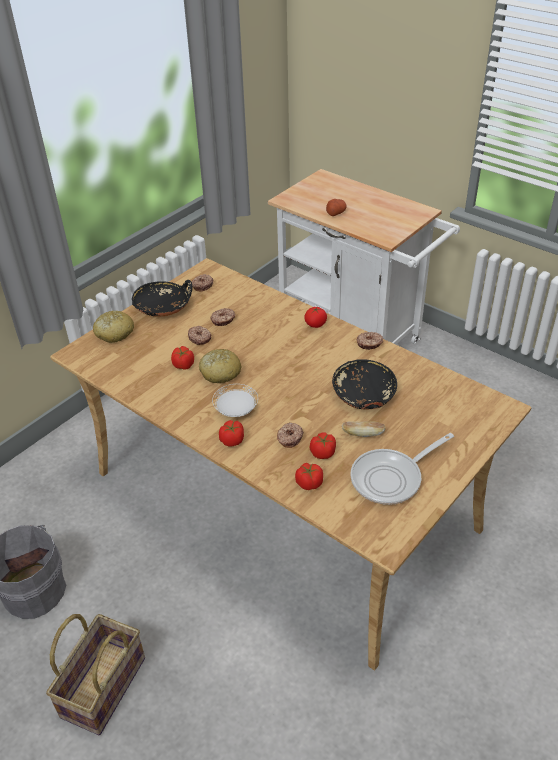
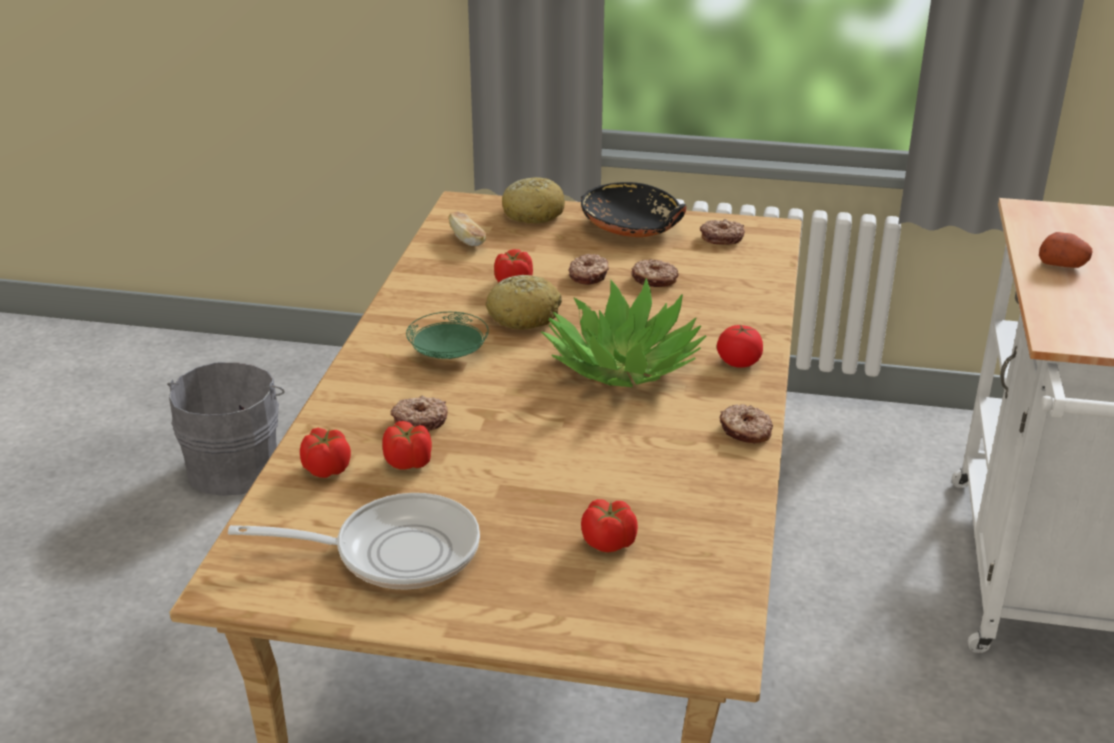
camera: 60 degrees right, 10 degrees down
(102, 686) = (114, 589): basket -> none
(232, 440) = (377, 372): tomato -> tomato (609, 542)
(235, 410) = (448, 355): white plate -> green plate
(291, 358) = (622, 365): none -> potted plant
(363, 434) = (487, 490): bread -> bread (467, 240)
(364, 394) = (594, 464): black bowl -> none
(391, 478) = (394, 551): frying pan -> frying pan turned 150 degrees clockwise

